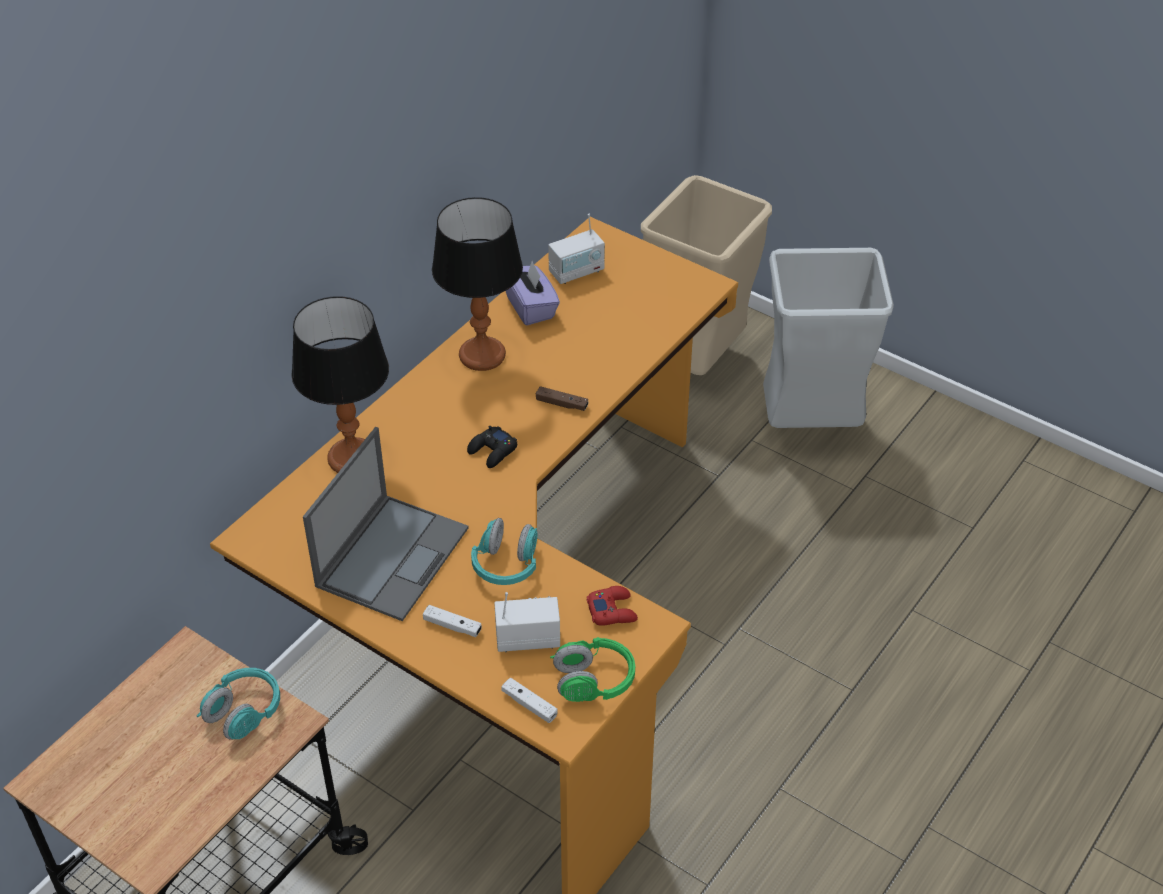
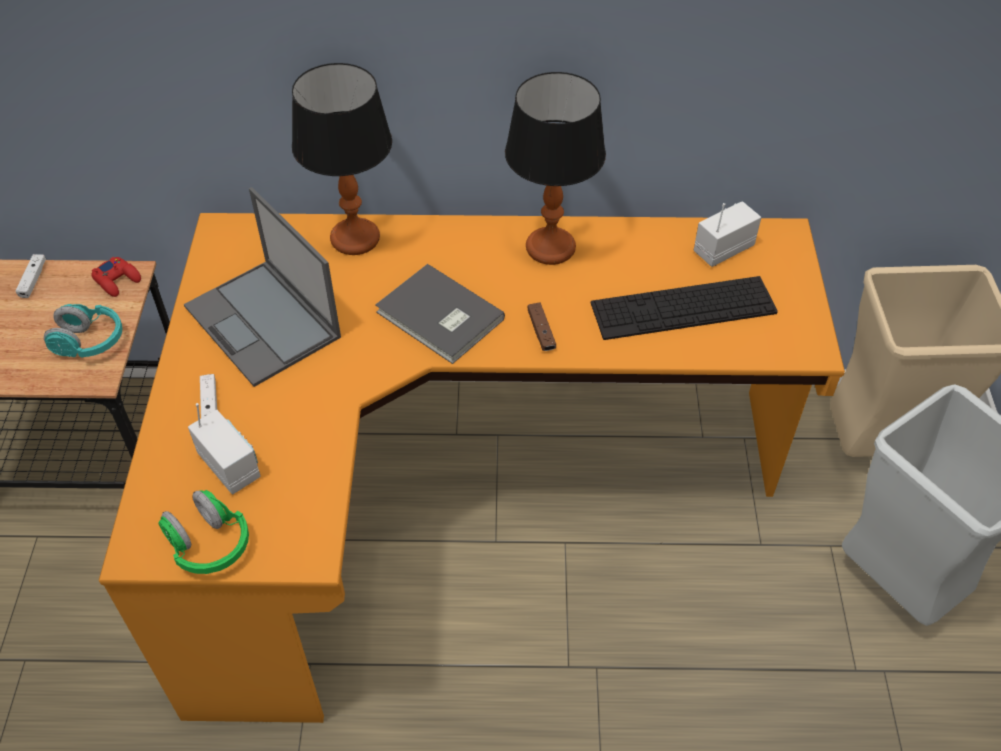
camera: 55 degrees right, 5 degrees up
(393, 555) = (264, 323): laptop -> laptop turned 60 degrees clockwise
(492, 451) = (439, 318): black game controller -> grey book
(506, 565) = (308, 403): turquoise headphones -> none
(529, 705) = (151, 511): white game controller -> white game controller (33, 280)
(531, 307) = (643, 245): purple tissue box -> none
(577, 272) = (722, 249): radio -> radio turned 120 degrees clockwise
(611, 322) = (683, 308): none -> keyboard
(612, 610) = (308, 511): red game controller -> red game controller (117, 280)

